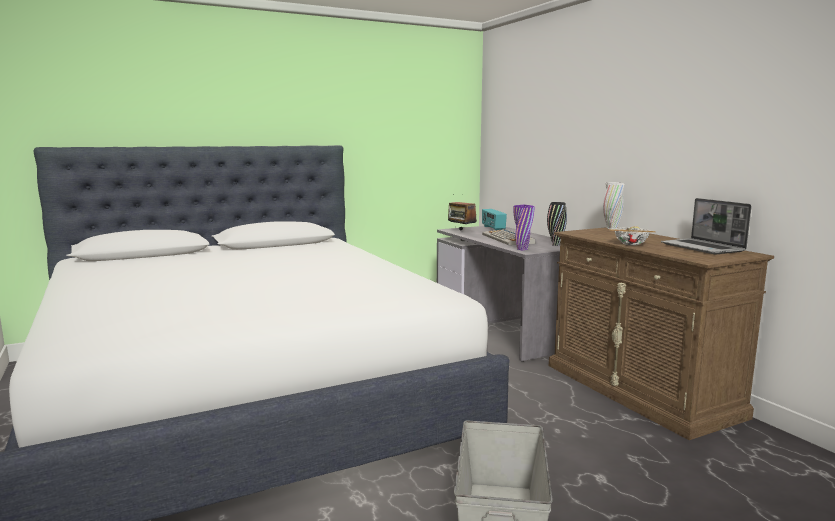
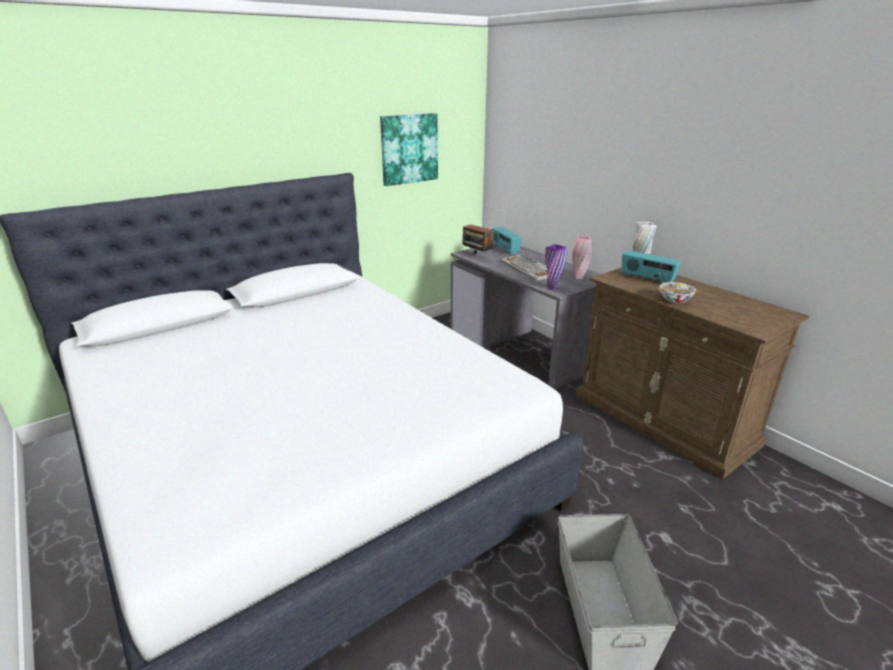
camera: 10 degrees left, 15 degrees up
(402, 132) = (409, 149): none -> picture
(555, 245) = (579, 277): black vase -> pink vase
(613, 234) = (647, 279): none -> radio
(703, 248) = (742, 304): laptop -> none

